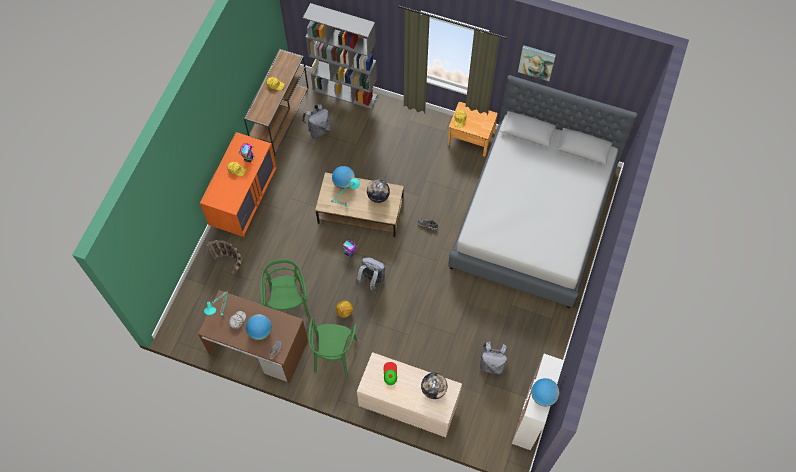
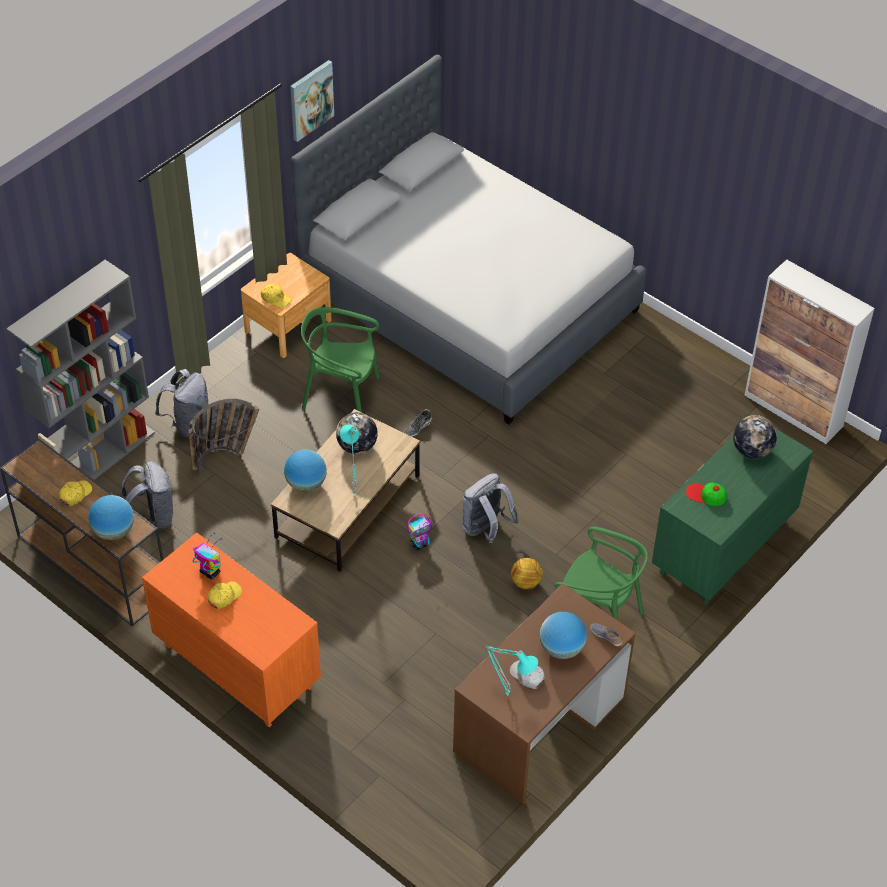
camera: 70 degrees left, 15 degrees down
(232, 267) = (365, 723): basket -> basket (225, 457)
(287, 302) = (473, 657): green chair -> green chair (341, 396)
(408, 405) = (723, 548): beige dresser -> green dresser
(492, 364) = (692, 426): grey backpack -> grey backpack (188, 423)
(543, 396) = (833, 297): globe -> globe (113, 531)

